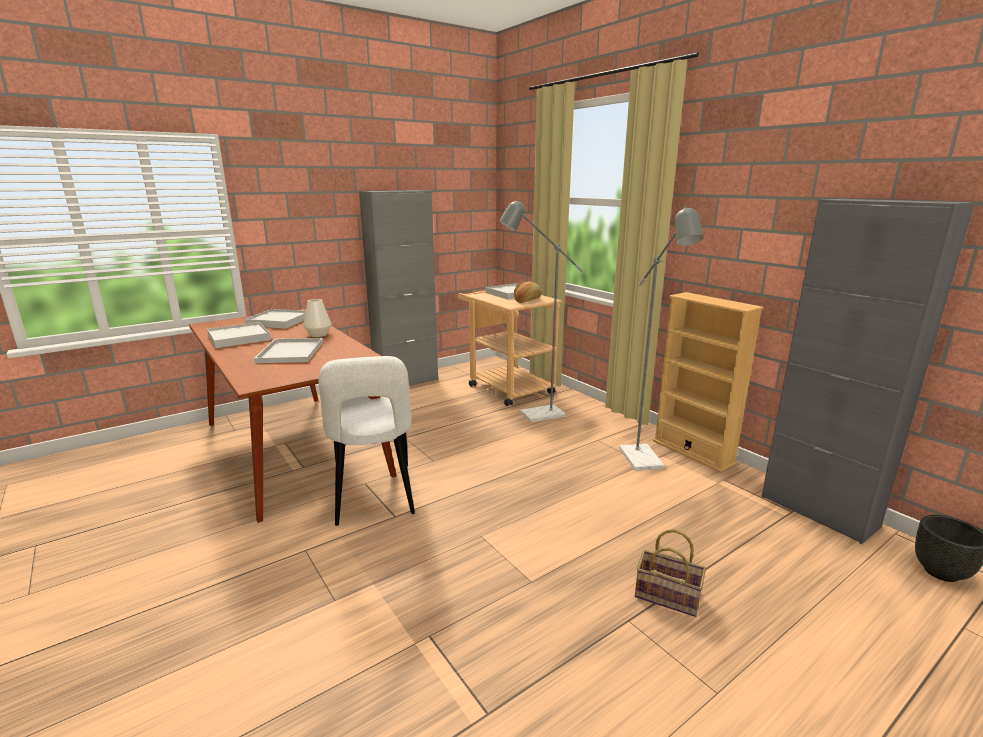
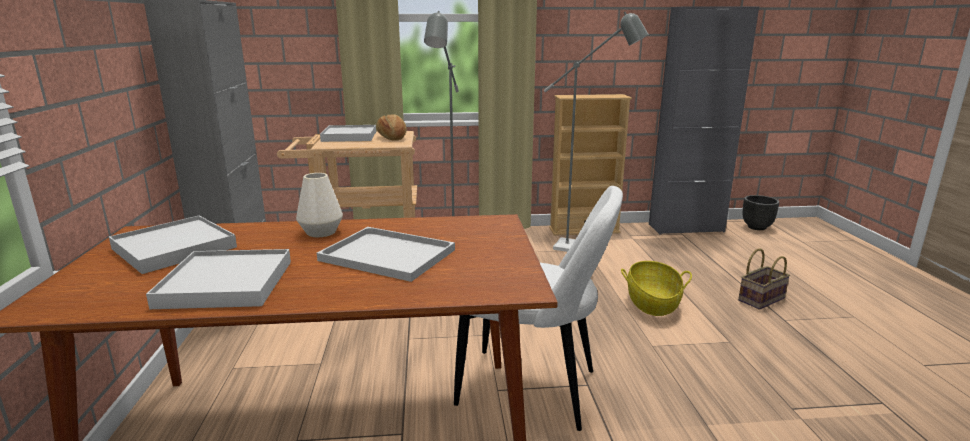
camera: 60 degrees left, 0 degrees up
(568, 522) = (652, 303): none -> basket

